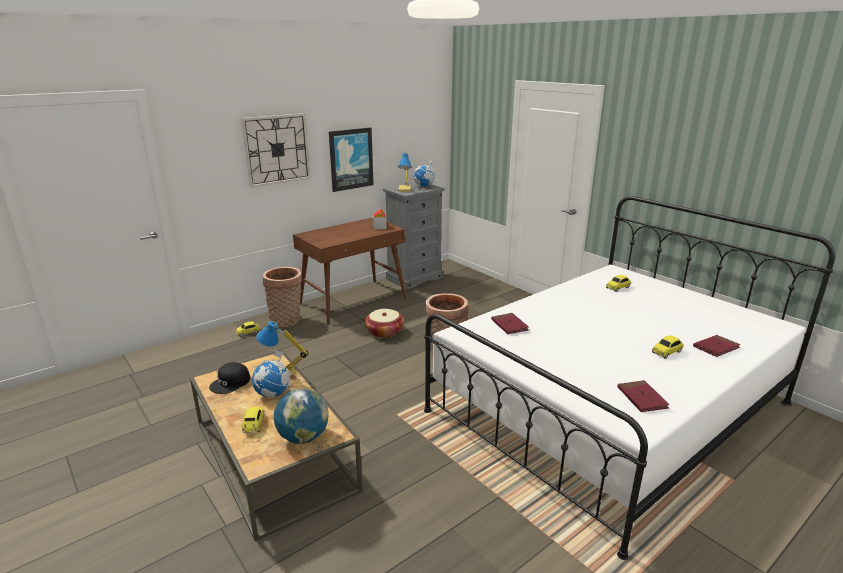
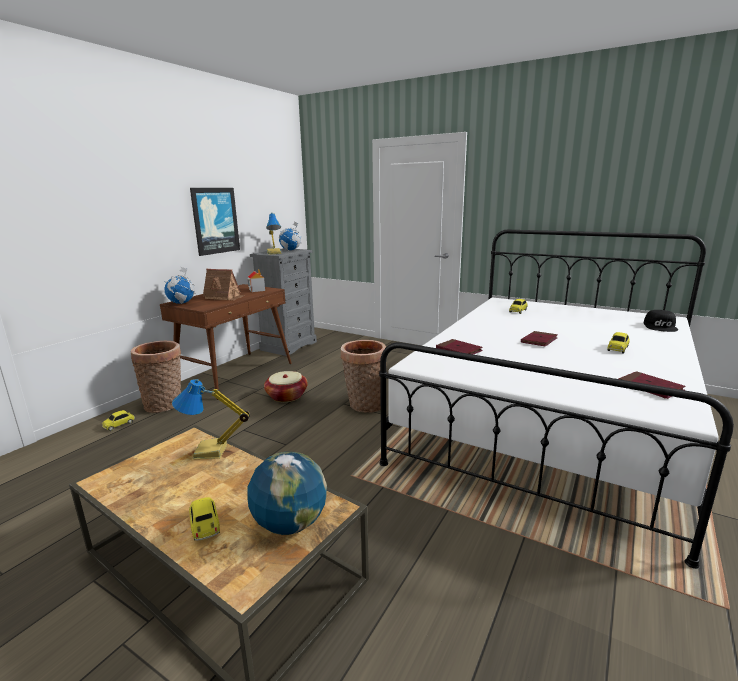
camera: 20 degrees left, 5 degrees down
(230, 383) = (140, 478): black cap -> black cap (660, 326)
(273, 394) = (213, 478): globe -> globe (182, 303)
(277, 149) = (133, 203): wall clock -> none
(347, 233) = (224, 297): none -> toy house
(716, 348) = (649, 339): red book -> red book (539, 341)

